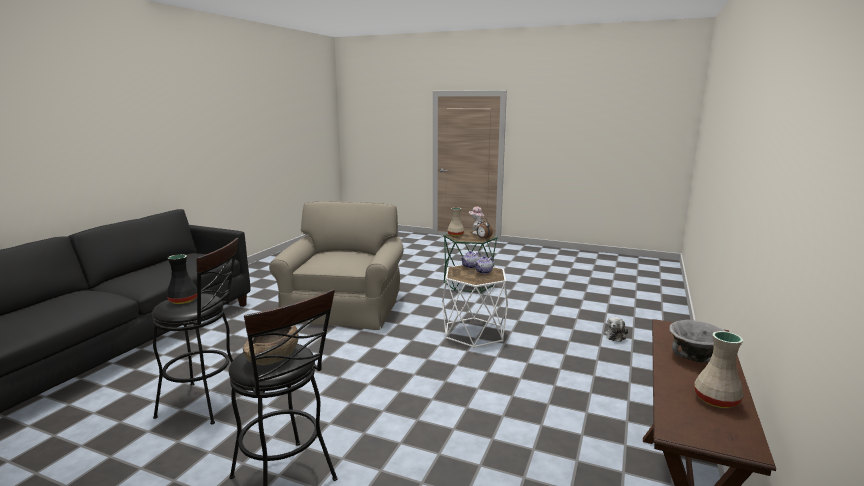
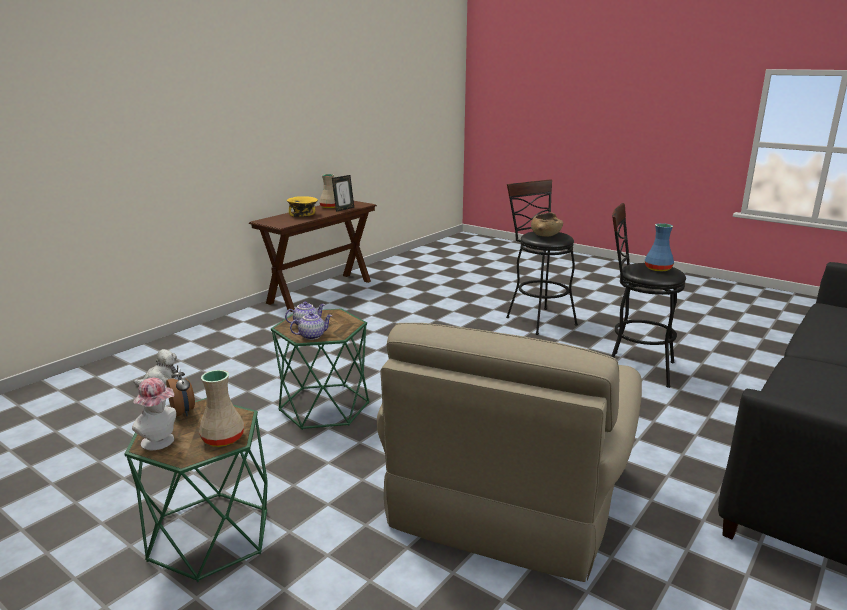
camera: 165 degrees left, 5 degrees up
(184, 300) = (657, 269): black vase -> blue vase
(473, 333) = (324, 406): white side table -> green side table
(675, 395) = (344, 209): none -> picture frame
(695, 357) = (302, 215): grey bowl -> yellow bowl

